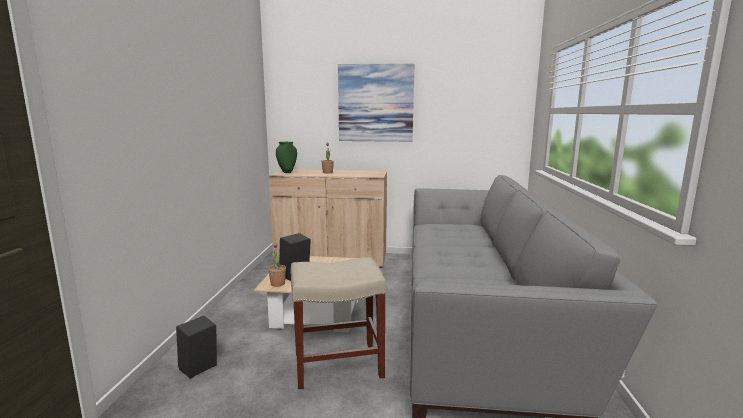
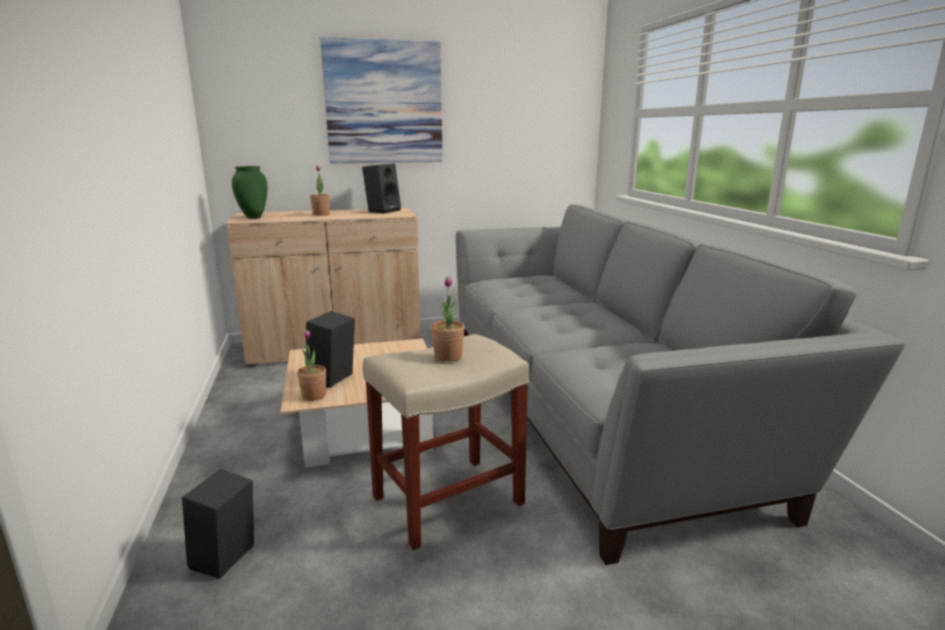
camera: 20 degrees left, 5 degrees up
(337, 268) = (448, 356): none -> potted plant
(367, 172) = (383, 211): none -> black speaker

